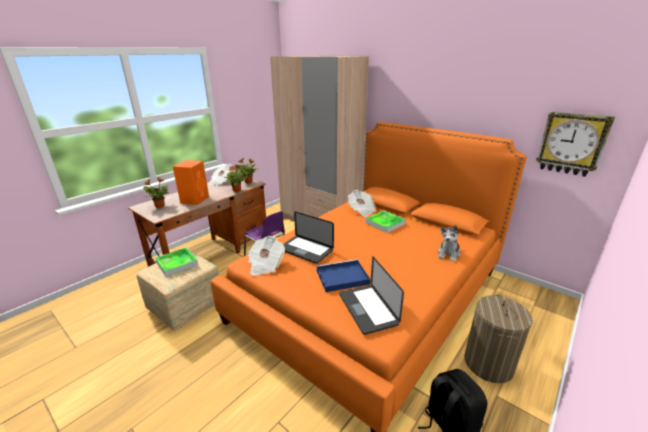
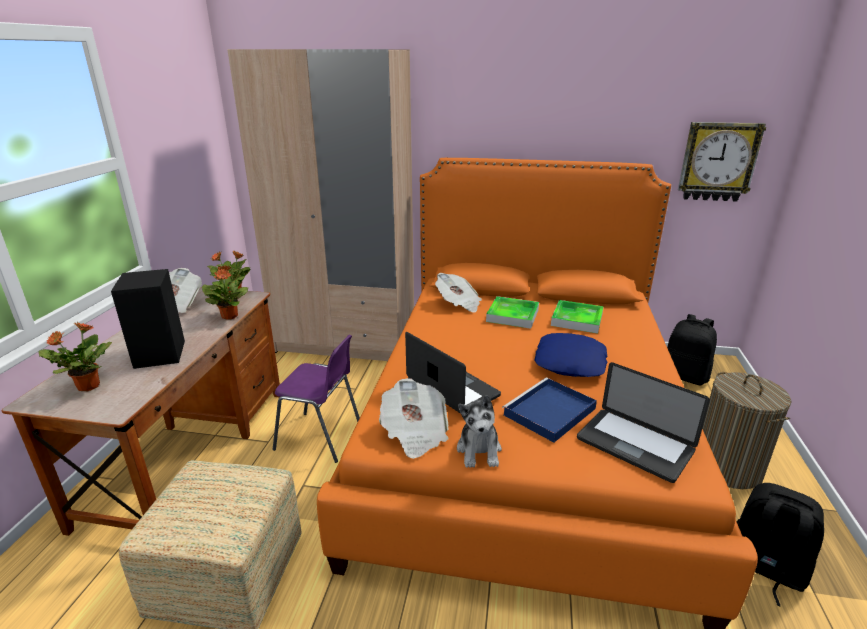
camera: 30 degrees left, 0 degrees up
(177, 264) = (206, 494): tray -> tray (577, 319)
(195, 199) = (160, 353): orange speaker -> black speaker
(305, 250) = (452, 388): laptop -> laptop turned 135 degrees counterclockwise
(387, 257) = (570, 362): none -> blue pillow
(448, 254) = (634, 336): plush toy -> plush toy (479, 450)
(517, 299) = (684, 376): none -> black backpack

